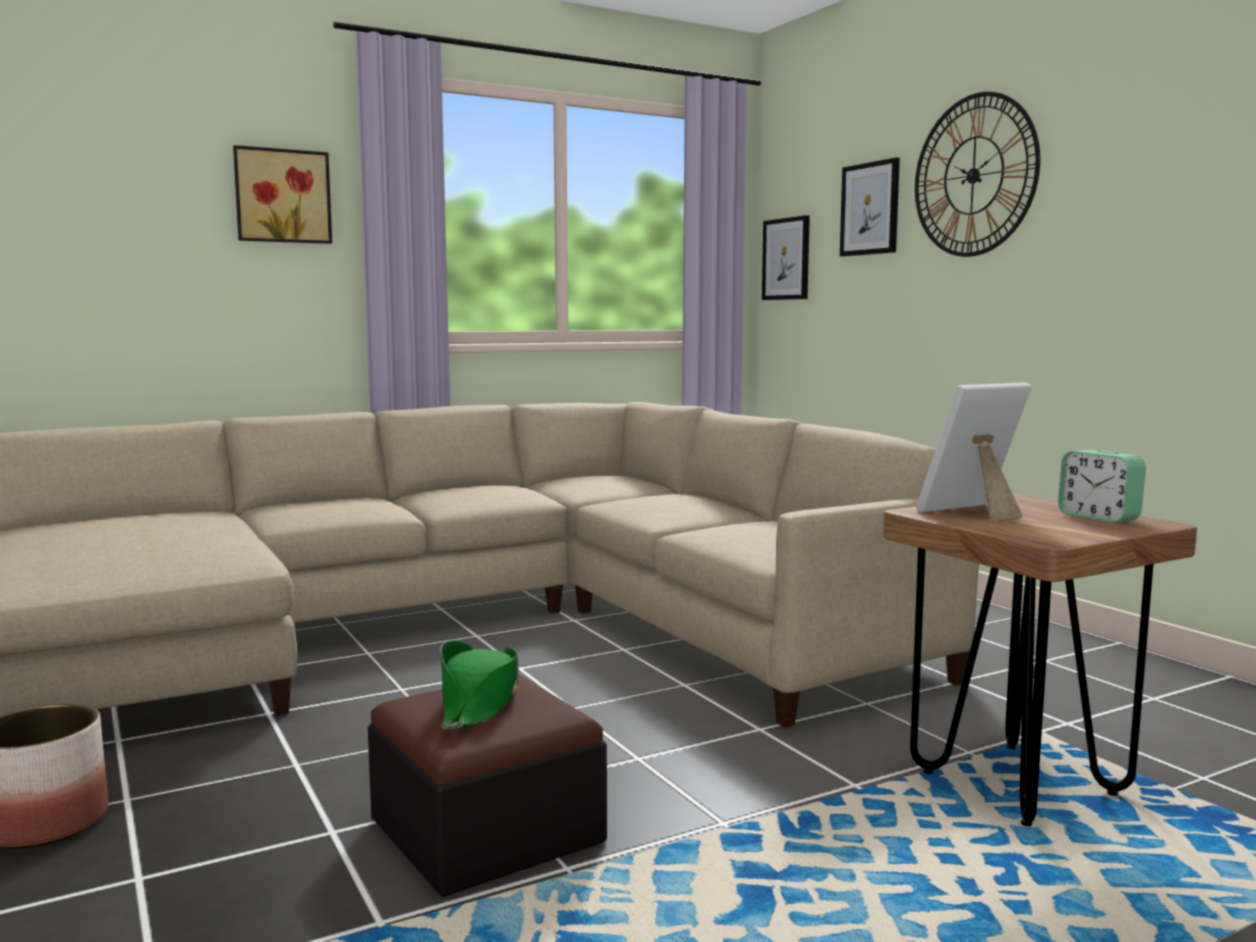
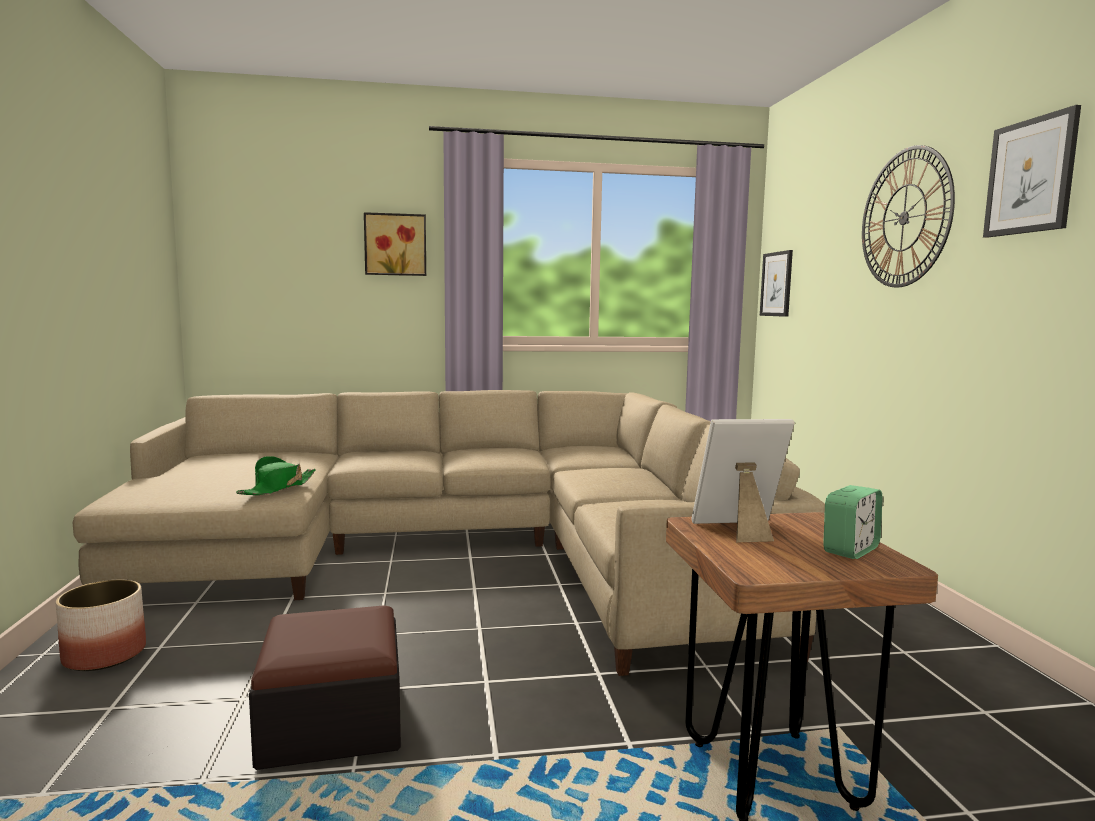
camera: 20 degrees right, 0 degrees up
(480, 702) = (330, 627): green hat -> green hat (278, 488)
(870, 209) = (831, 245): picture -> picture (1030, 176)
(1099, 517) = (850, 550): alarm clock -> alarm clock turned 120 degrees counterclockwise

